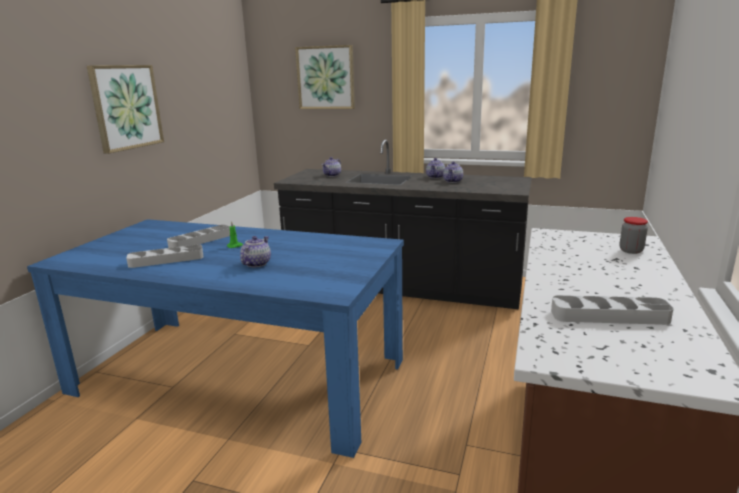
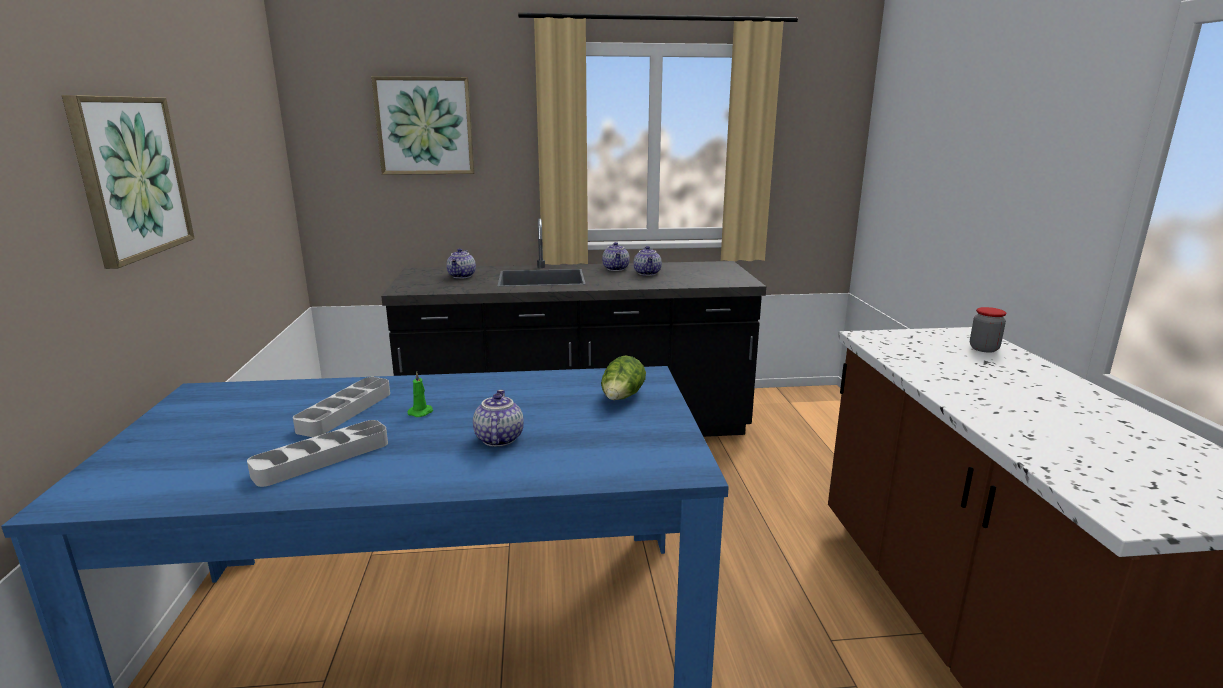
camera: 25 degrees left, 0 degrees up
(350, 253) = (622, 398): none -> lettuce
(609, 316) = (1094, 440): grey tray -> none

